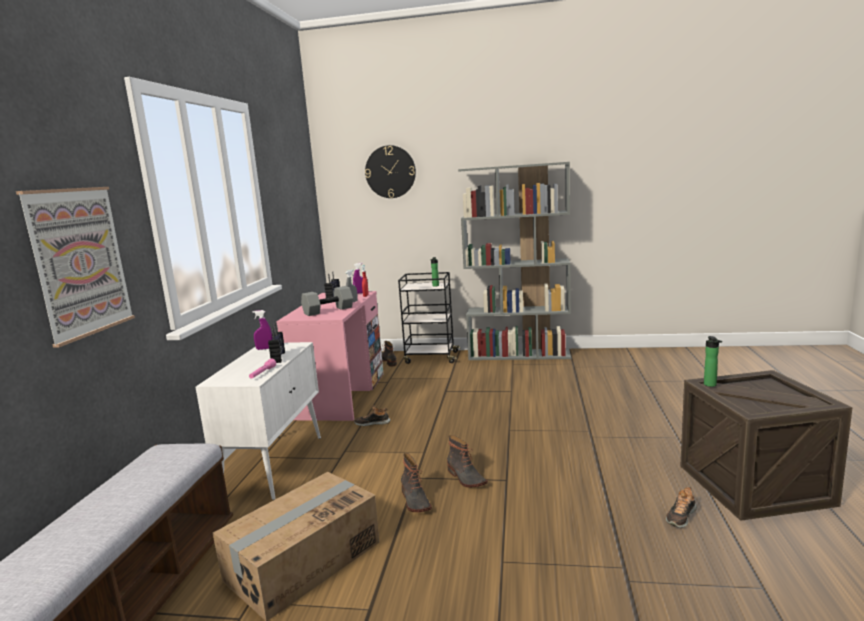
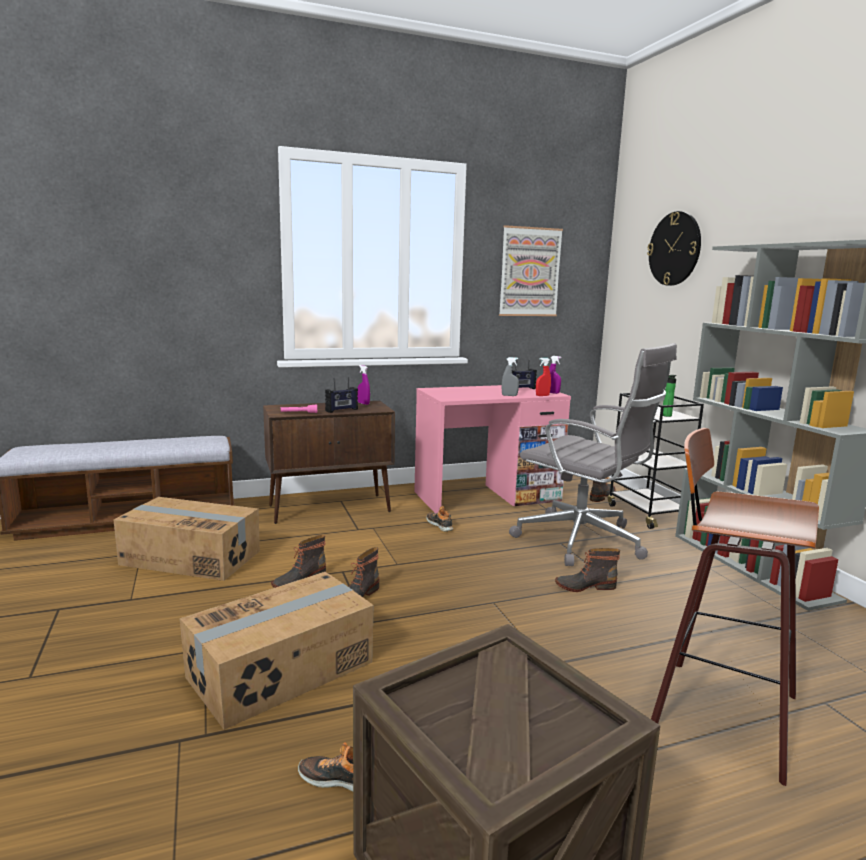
camera: 60 degrees right, 0 degrees up
(79, 262) = (190, 284): picture -> picture (529, 272)
(275, 464) = (331, 508): white cabinet -> brown cabinet
(328, 311) = (466, 394): grey dumbbell -> none
(450, 384) = (583, 541): none -> grey office chair
(509, 399) = (585, 586): none -> boot
(554, 524) = (282, 670): none -> cardboard box
(645, 402) = (718, 711): none -> stool
(711, 385) = (497, 648): bottle -> none

